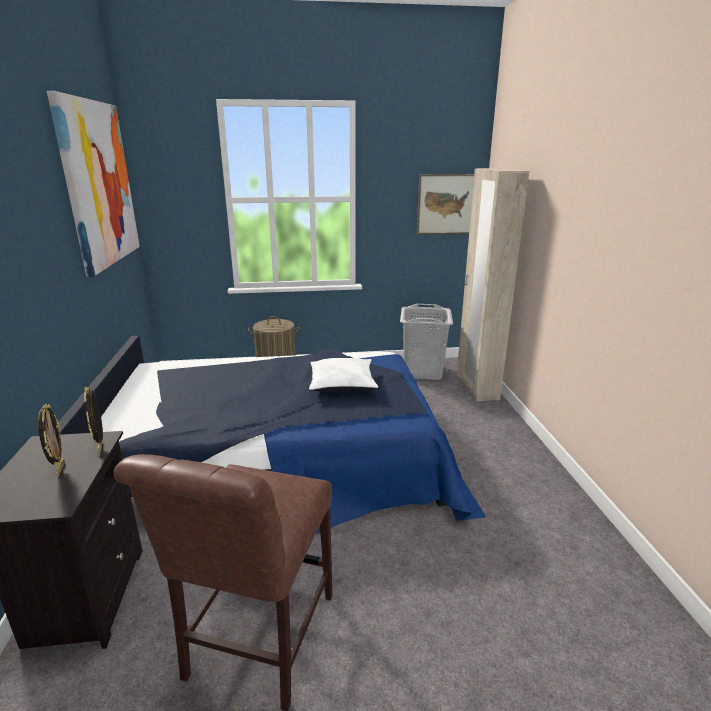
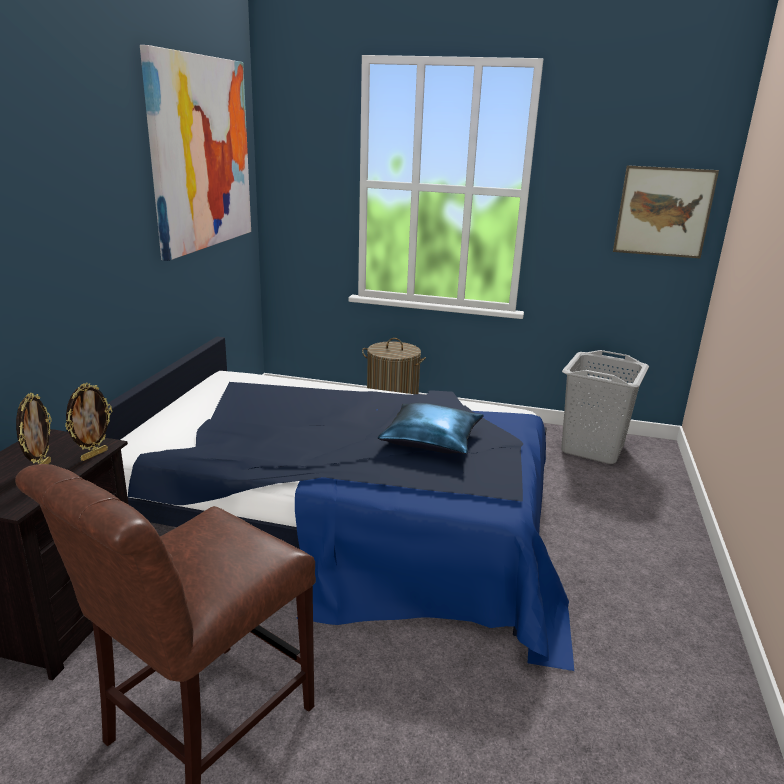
camera: 20 degrees right, 0 degrees up
(101, 448) = (94, 455): picture frame -> picture frame turned 150 degrees counterclockwise
(342, 383) = (431, 439): white pillow -> blue pillow
(477, 387) = (663, 486): beige wardrobe -> none

